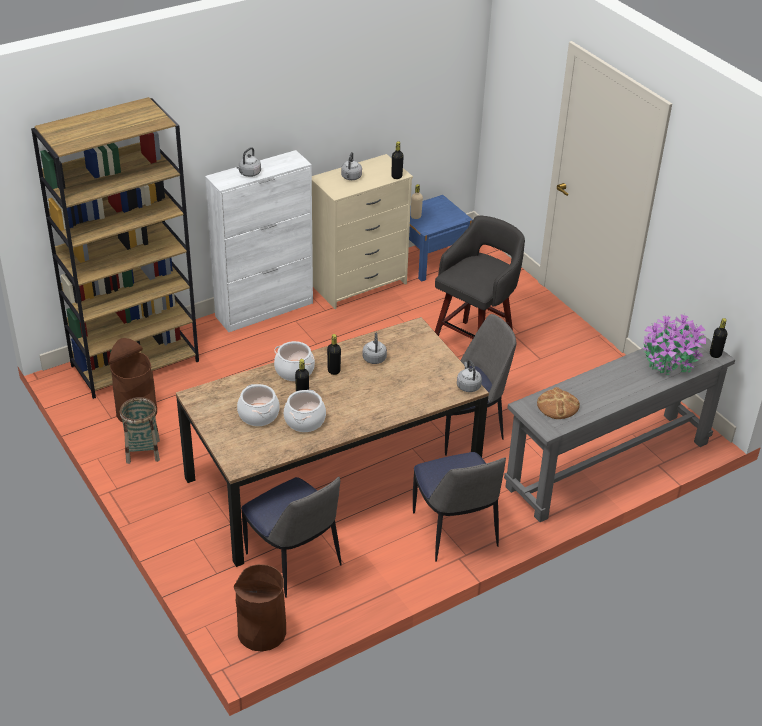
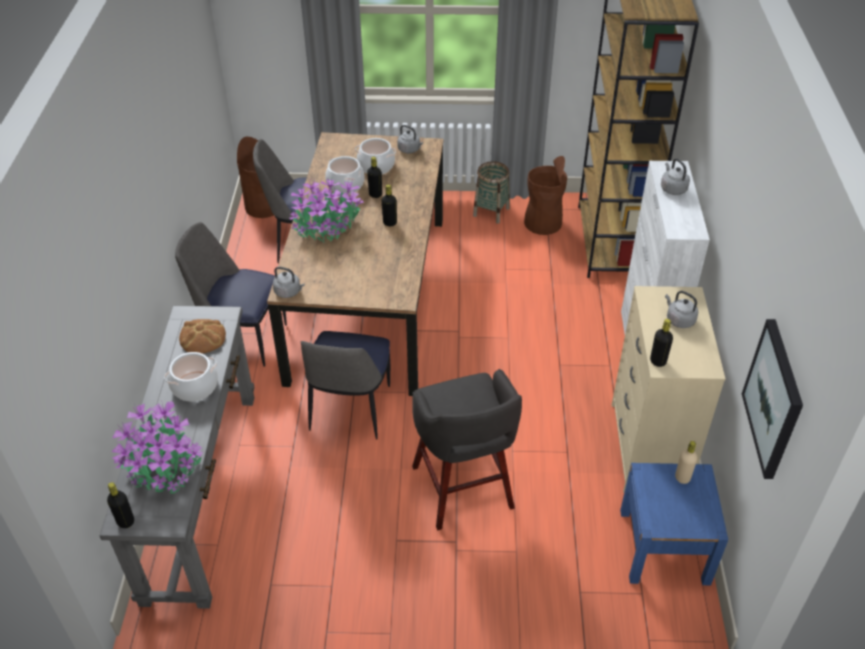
camera: 125 degrees right, 5 degrees up
(294, 371) = (411, 202): cooking pot -> cooking pot (195, 386)
(373, 403) = (327, 227): none -> potted plant
(374, 358) = (384, 253): grey kettle -> grey kettle (410, 149)
(435, 92) = (774, 399): none -> picture

